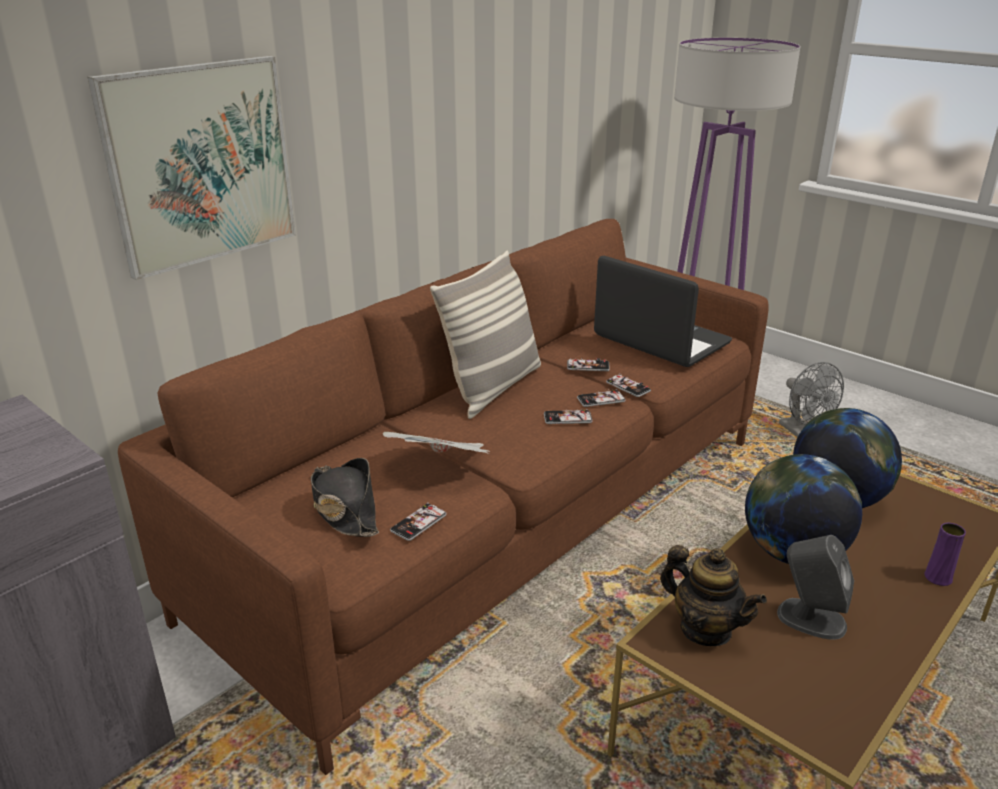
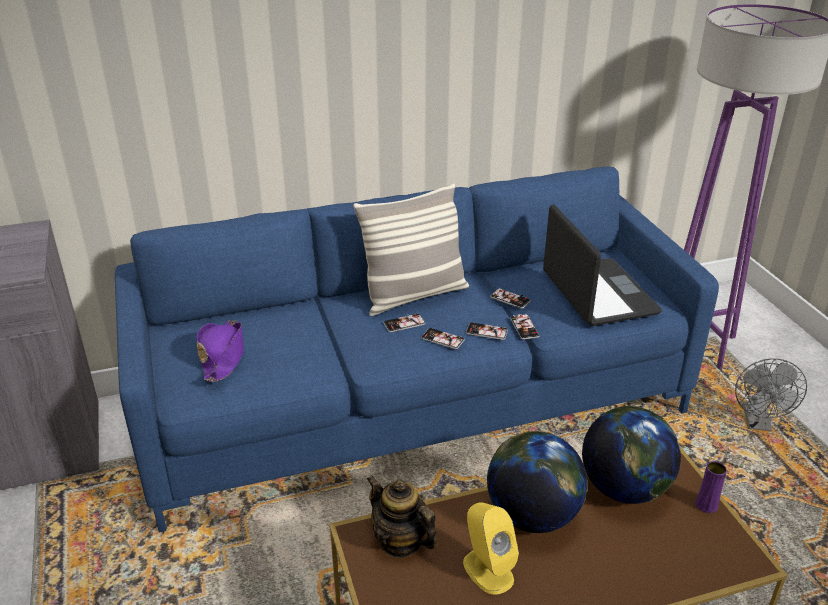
camera: 30 degrees right, 5 degrees up
(201, 164) = (195, 81): picture -> none
(344, 508) = (223, 356): black hat -> purple hat
(418, 523) = (258, 383): phone -> phone (404, 324)
(442, 467) = (315, 348): newspaper -> none
(498, 522) = (414, 405): brown sofa -> blue sofa
(705, 629) = (400, 541): teapot -> teapot turned 150 degrees clockwise
(810, 618) = (487, 570): grey speaker -> yellow speaker
(938, 577) = (636, 587): purple vase -> purple vase (706, 505)

